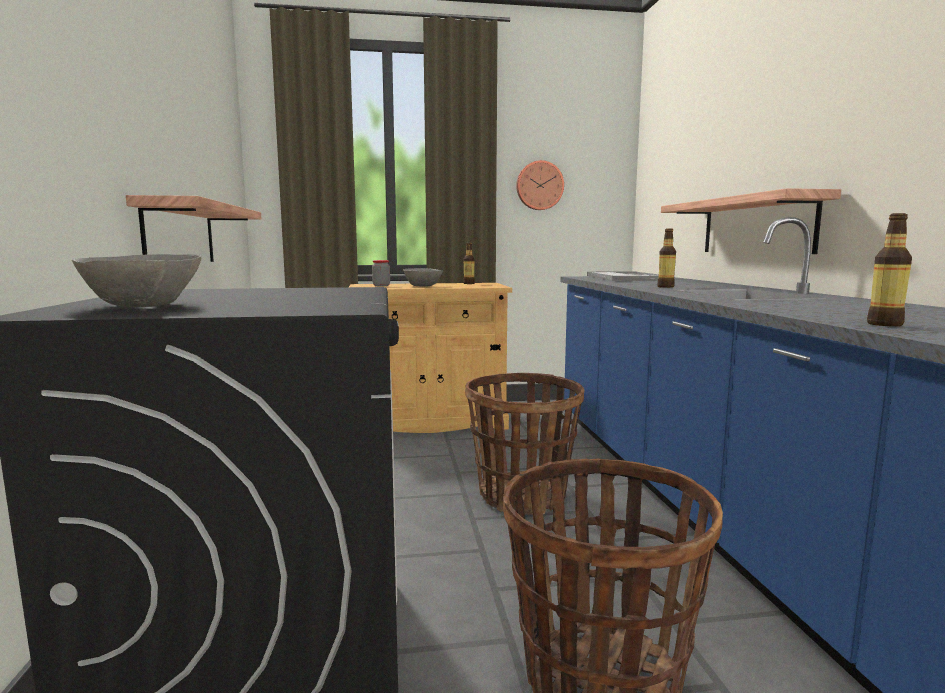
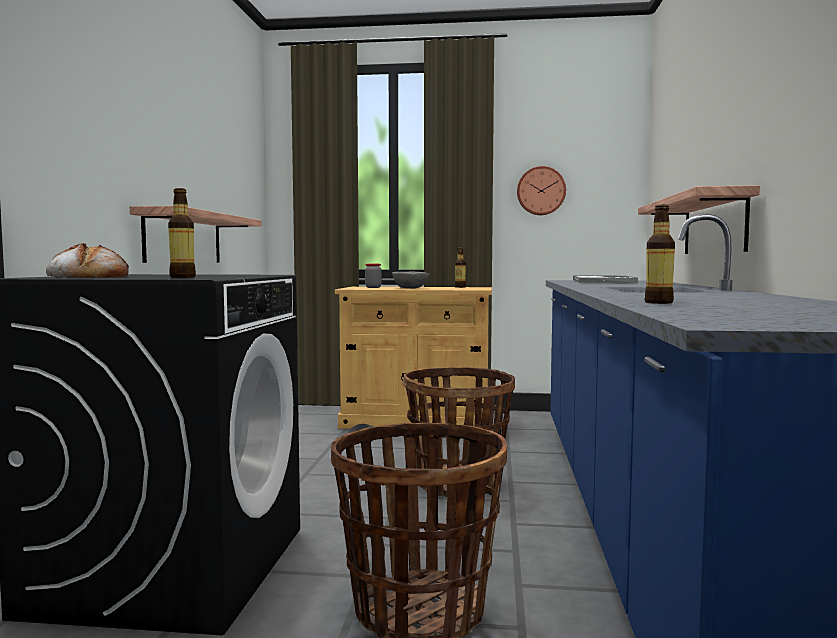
camera: 15 degrees right, 5 degrees down
(142, 305) = (88, 276): grey bowl -> bread
(665, 287) = (606, 285): bottle -> bottle (182, 277)

